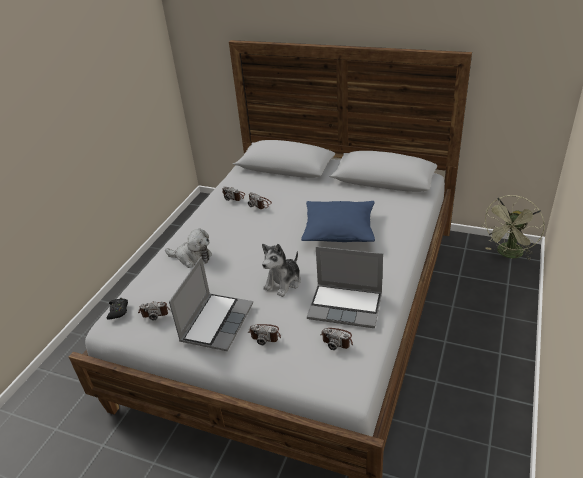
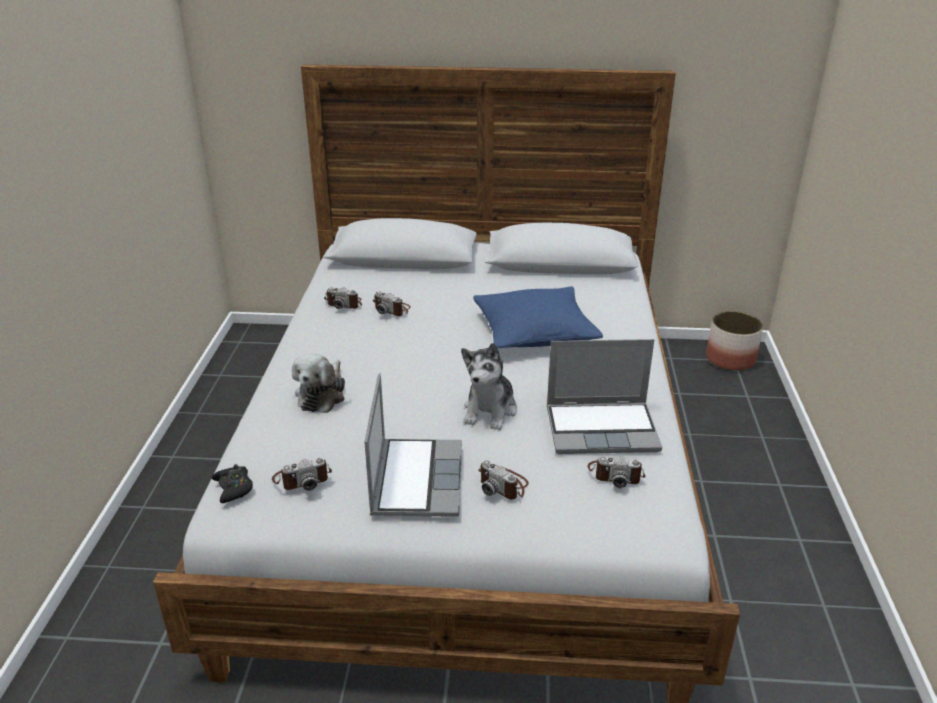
camera: 20 degrees left, 5 degrees down
(192, 257) = (322, 394): plush toy -> plush toy turned 105 degrees clockwise
(265, 334) = (503, 485): camera -> camera turned 45 degrees clockwise
(508, 254) = (730, 359): green fan -> planter

